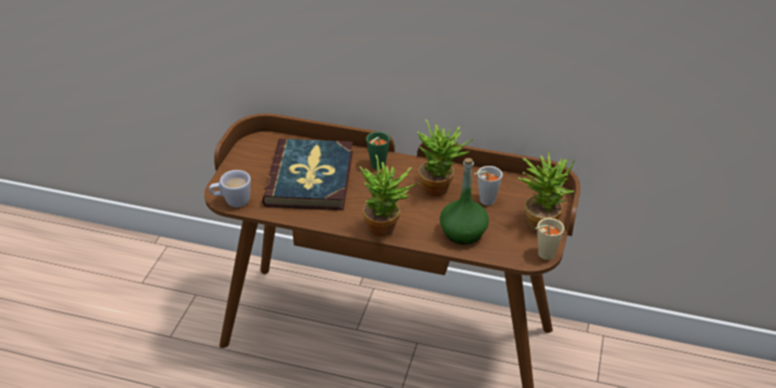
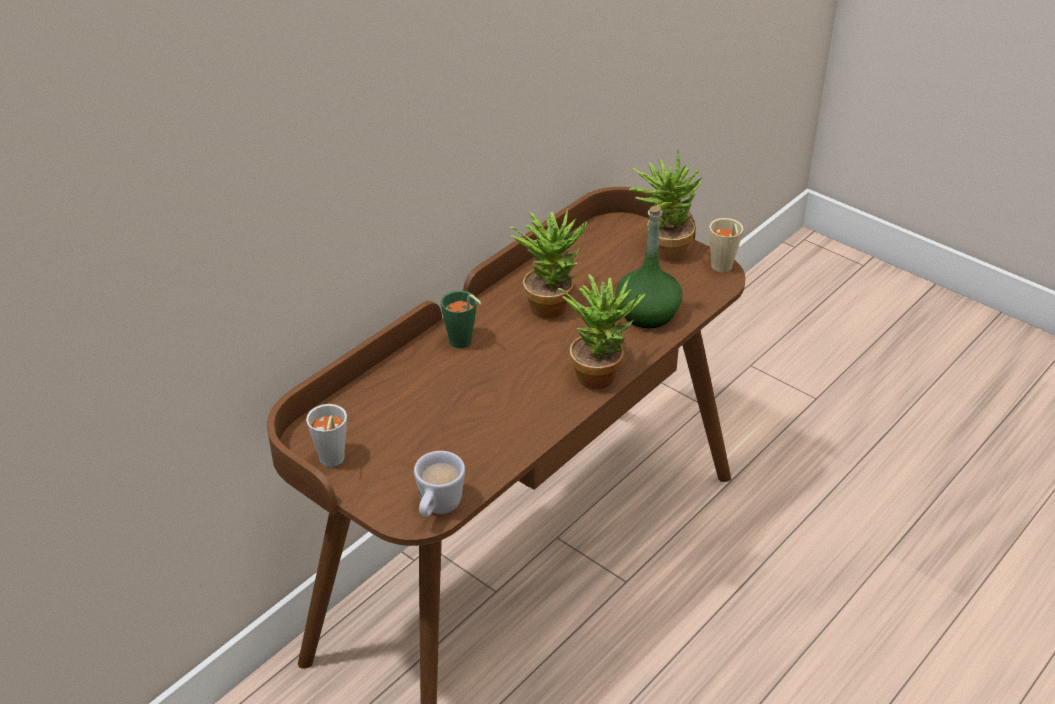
camera: 65 degrees left, 0 degrees up
(310, 178) = (442, 412): book -> none
(484, 201) = (599, 278): grey cup -> grey cup (331, 462)

